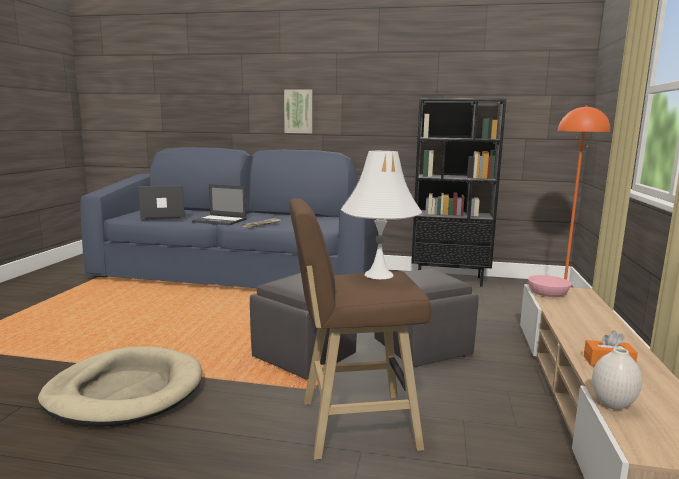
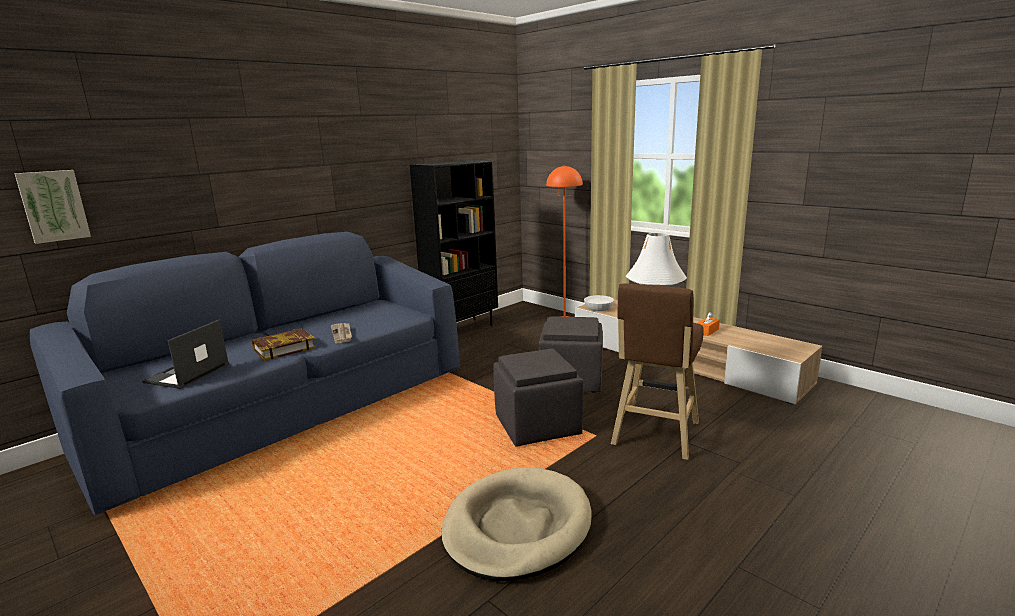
camera: 55 degrees left, 5 degrees up
(220, 220) = (284, 348): laptop -> book
(299, 111) = (285, 190): picture -> picture (53, 206)
(547, 292) = (598, 308): pink bowl -> white bowl
(613, 404) = (751, 346): white vase -> none

